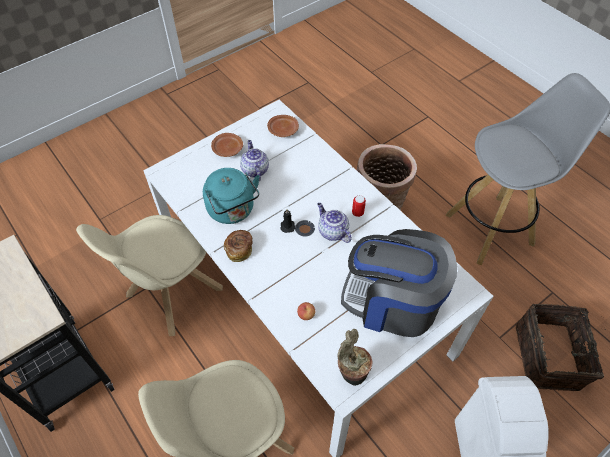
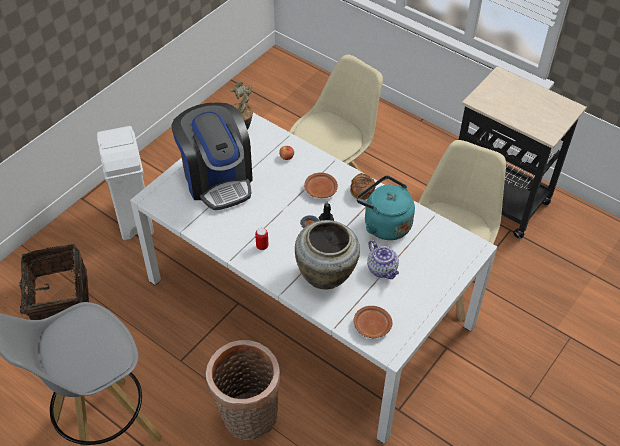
camera: 165 degrees right, 5 degrees down
(228, 149) = (423, 287): brown plate -> brown plate (320, 189)
(305, 174) = (326, 275): none -> beige vase
(332, 231) = (282, 223): teapot -> none
(392, 302) = (217, 179): coffee machine -> coffee machine turned 60 degrees clockwise

